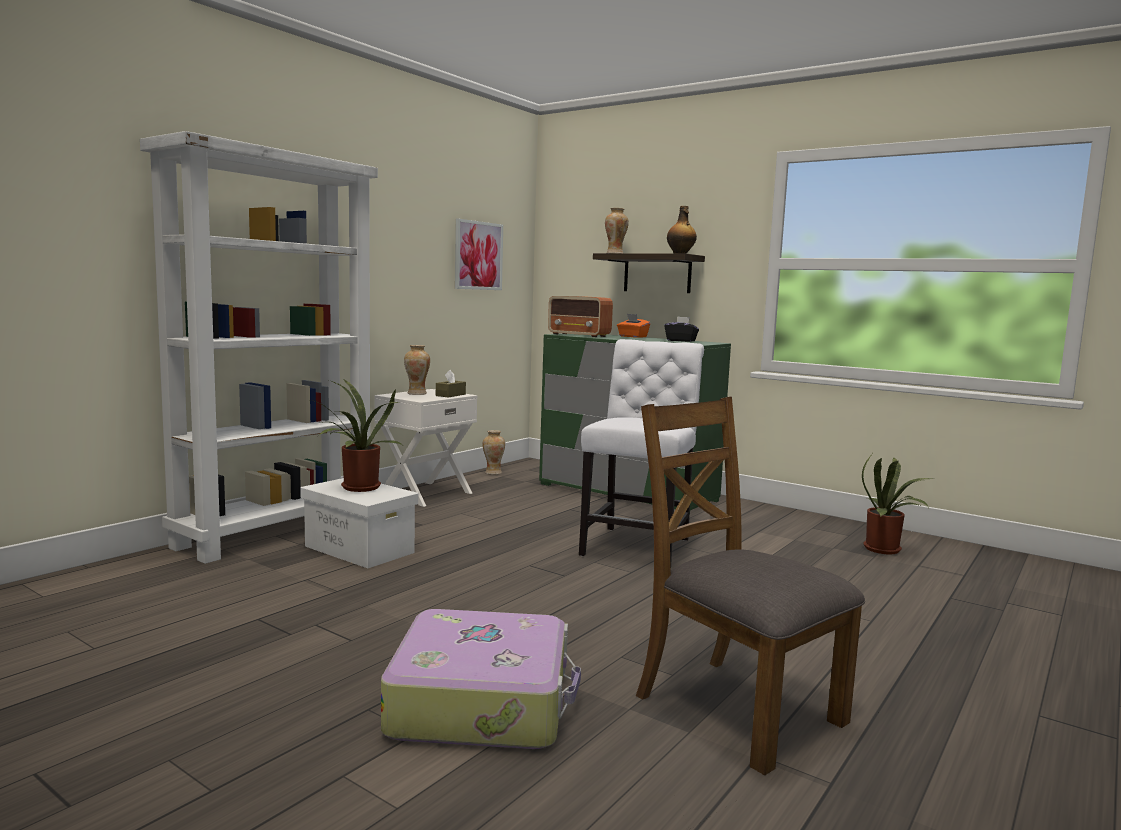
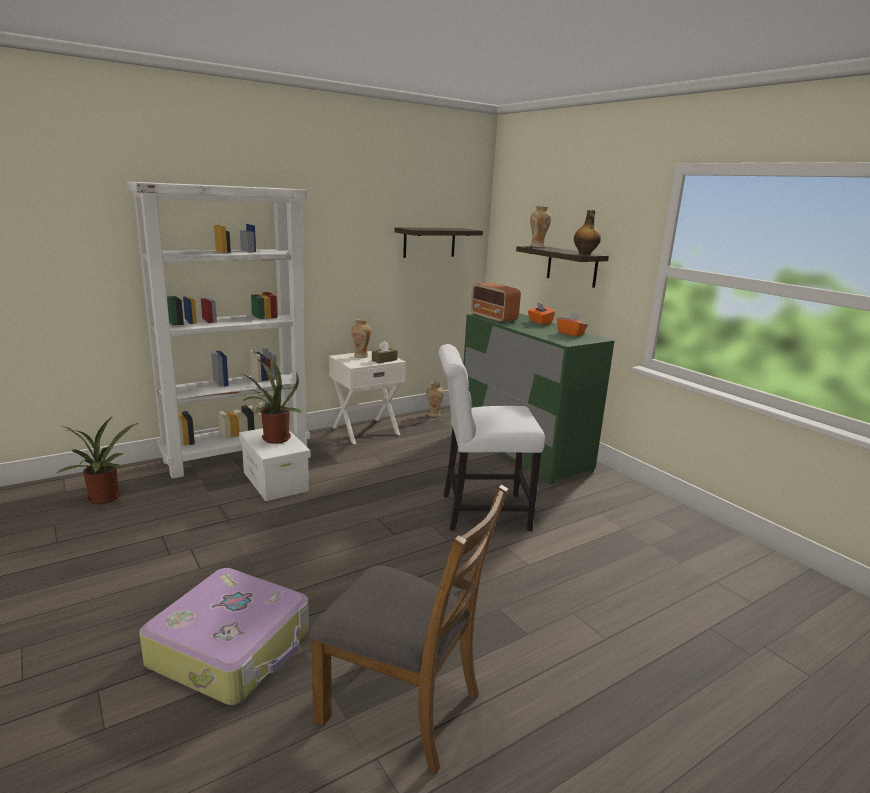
camera: 20 degrees right, 10 degrees up
(478, 255) = (429, 242): picture -> shelf
(638, 545) = (479, 512): white chair -> white chair turned 135 degrees counterclockwise
(681, 341) = (571, 333): black tissue box -> orange tissue box
(736, 708) = (401, 705): brown chair -> brown chair turned 135 degrees clockwise
(886, 550) = (700, 557): potted plant -> potted plant (105, 499)

